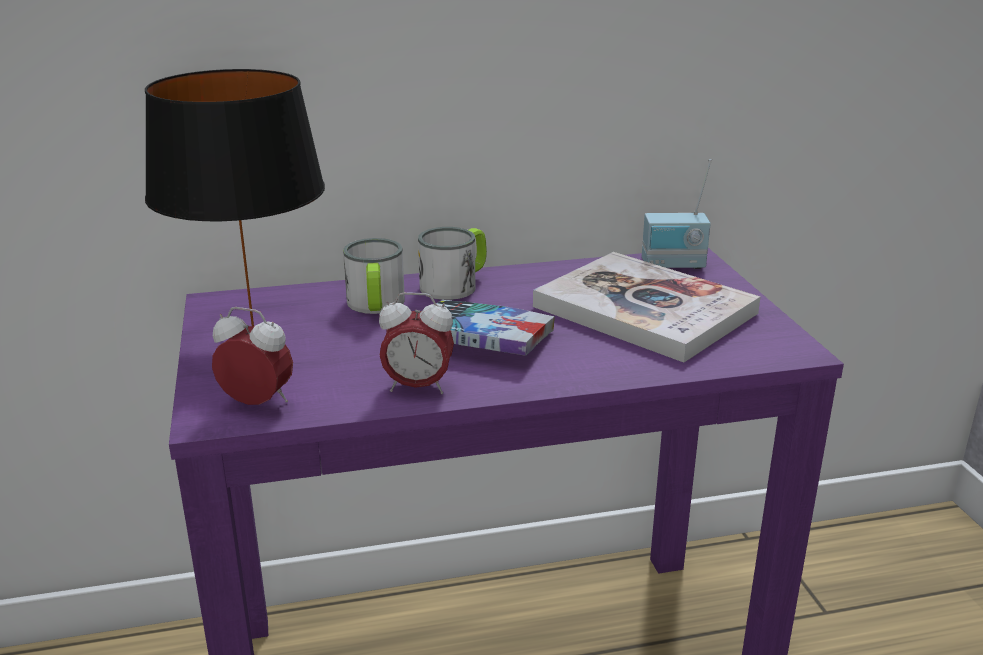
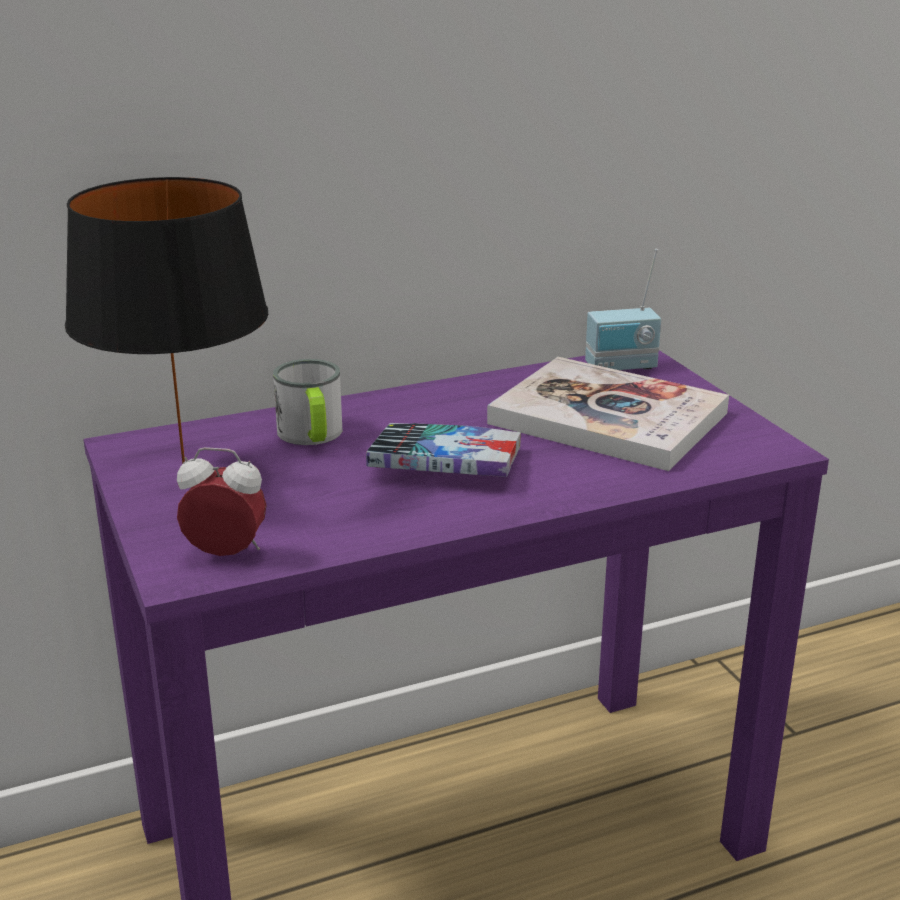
camera: 10 degrees left, 0 degrees up
(418, 387) = (397, 521): alarm clock -> none
(455, 285) = (392, 405): mug -> none

